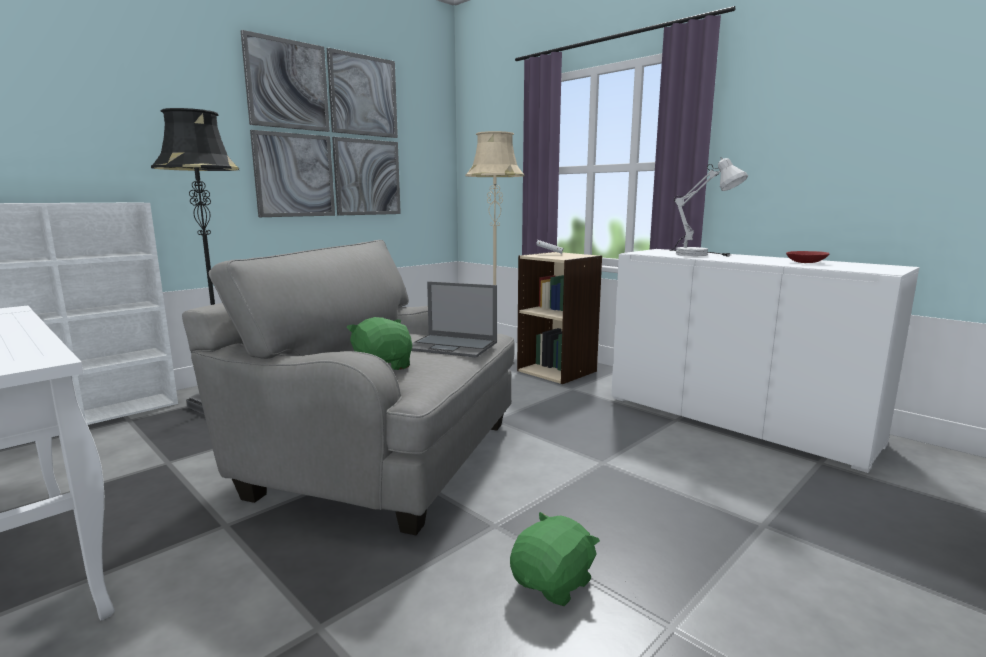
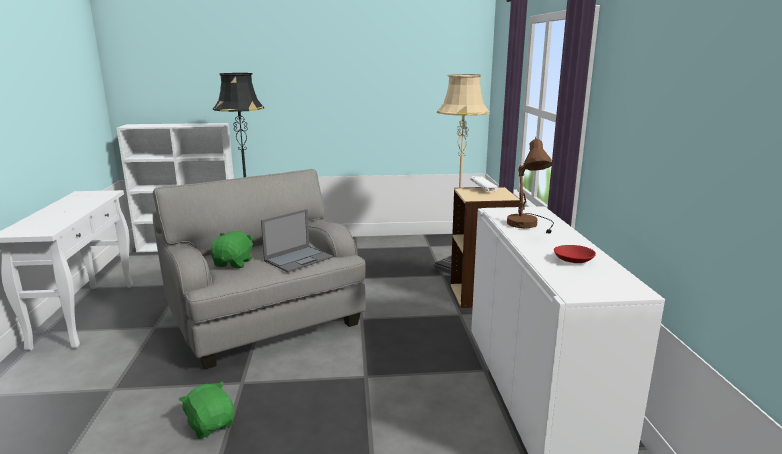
camera: 40 degrees right, 5 degrees up
(329, 134) = (363, 70): picture -> none
(452, 346) = (299, 259): laptop -> laptop turned 105 degrees counterclockwise
(553, 583) = (211, 424): green plush toy -> green plush toy turned 120 degrees counterclockwise
(701, 255) = (531, 226): white table lamp -> brown table lamp

